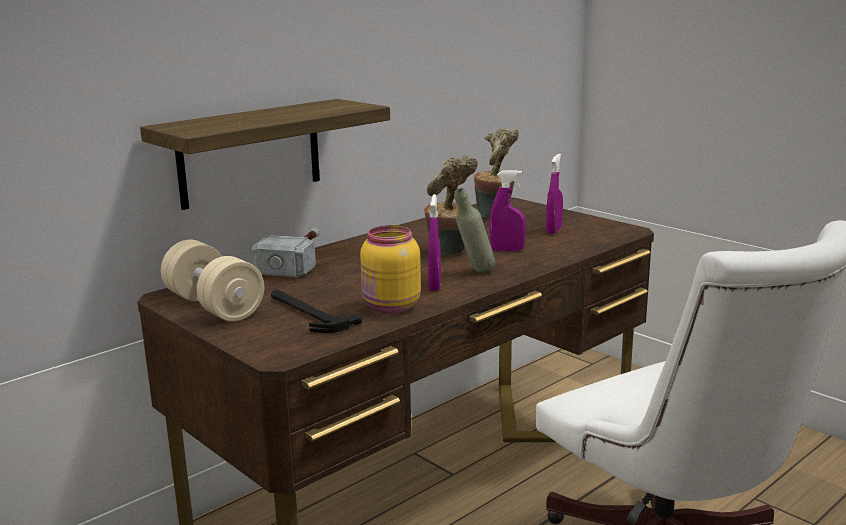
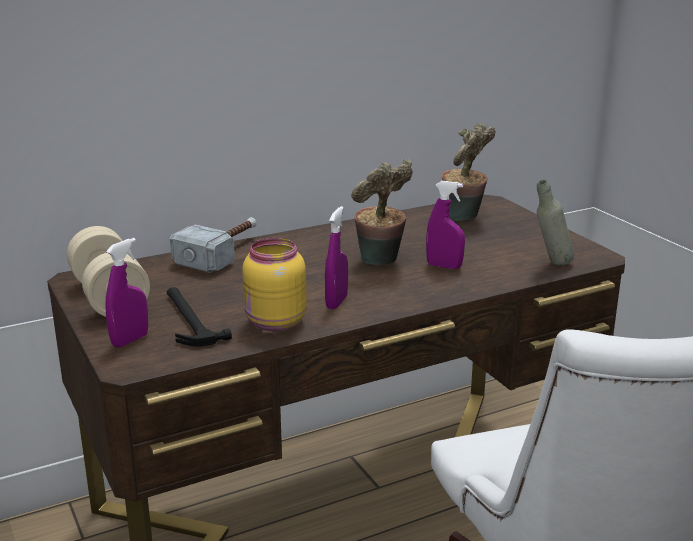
camera: 15 degrees right, 5 degrees up
(250, 153) = (182, 138): shelf -> none
(474, 273) = (388, 292): grey bottle -> grey bottle (551, 265)
(554, 230) = (513, 247): purple spray bottle -> purple spray bottle (130, 340)

